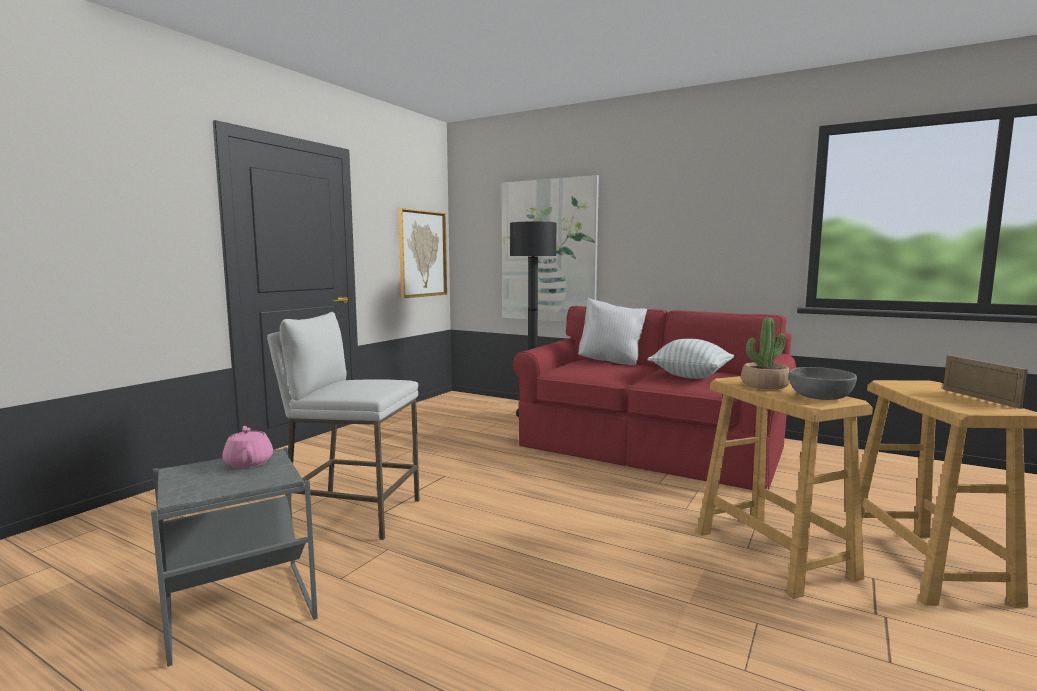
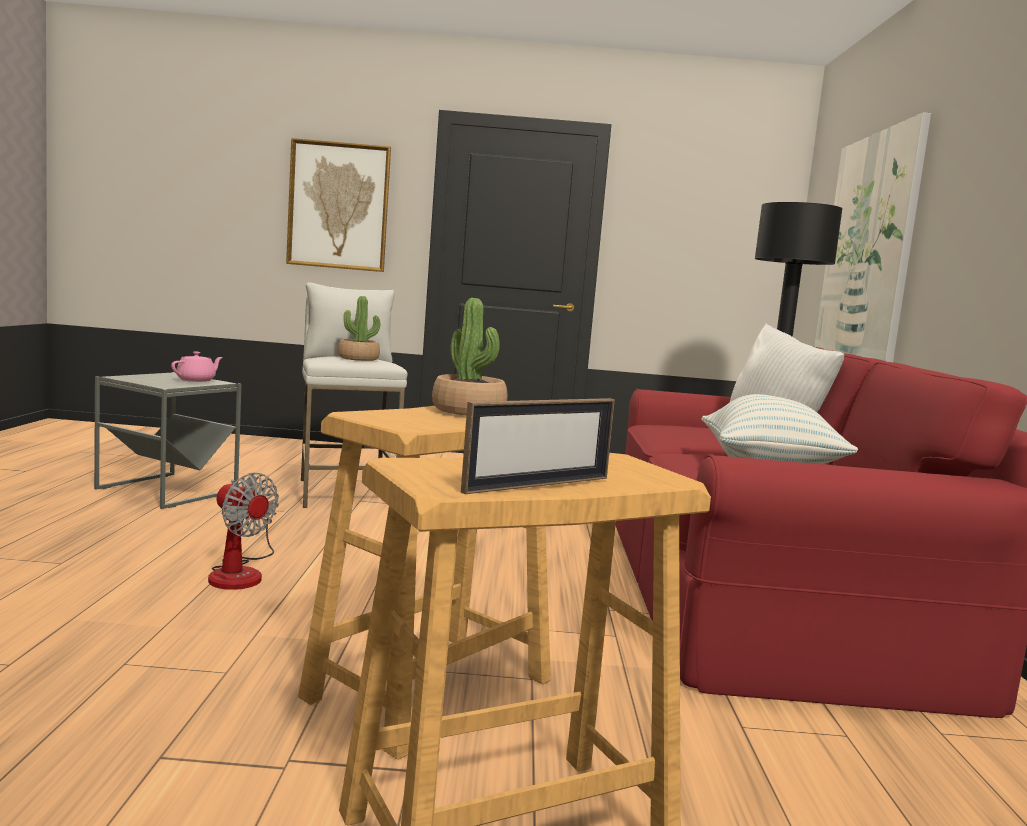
camera: 60 degrees right, 0 degrees up
(366, 383) = (358, 358): none -> potted plant
(422, 254) = (731, 263): picture -> picture (338, 206)
(551, 593) = (240, 573): none -> fan
(820, 396) = (414, 420): grey bowl -> none

